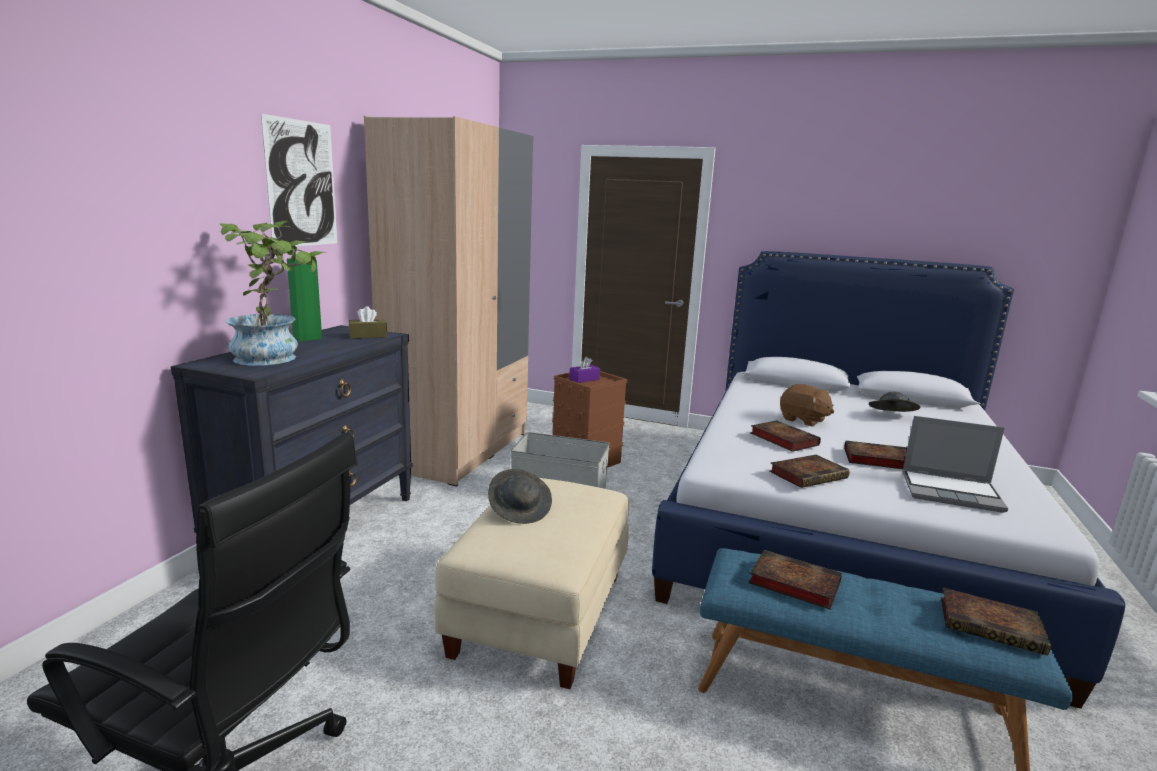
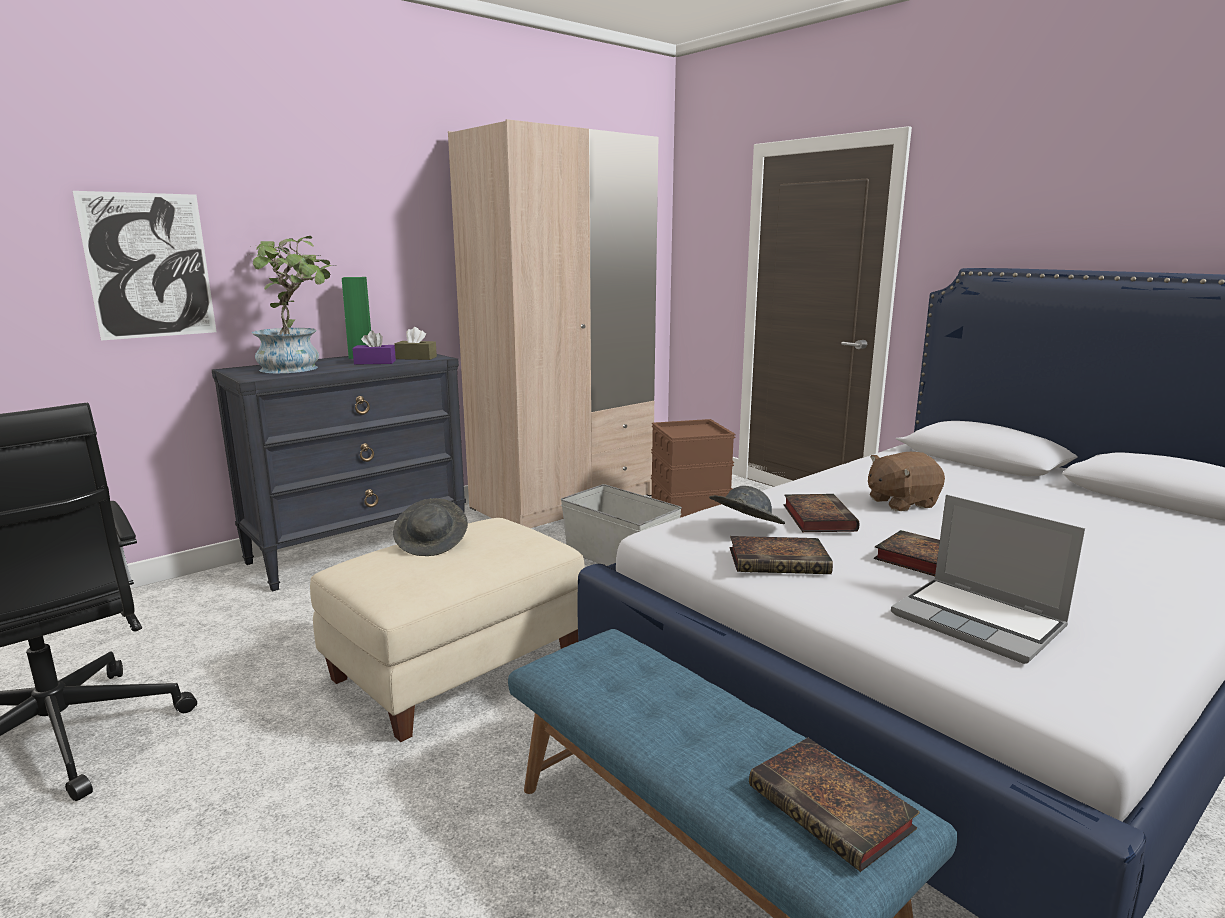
camera: 30 degrees right, 0 degrees up
(302, 184) = (369, 204): picture -> picture (149, 266)
(584, 379) = (686, 430): purple tissue box -> purple tissue box (375, 362)
(791, 583) = (624, 680): book -> none
(803, 420) = (901, 503): brown plush toy -> brown plush toy turned 90 degrees clockwise
(891, 416) = (1072, 517): grey hat -> grey hat (744, 527)

